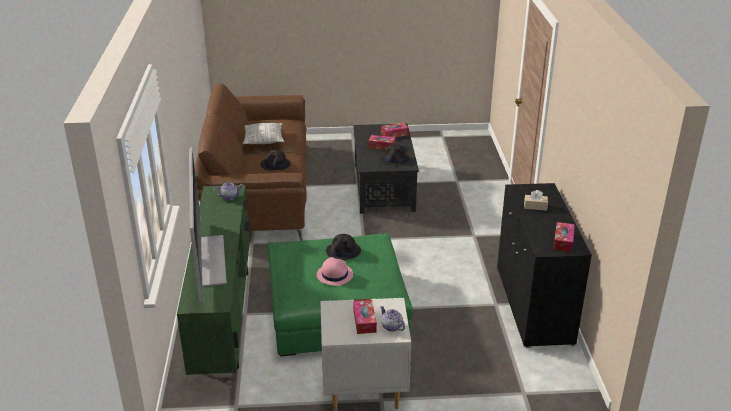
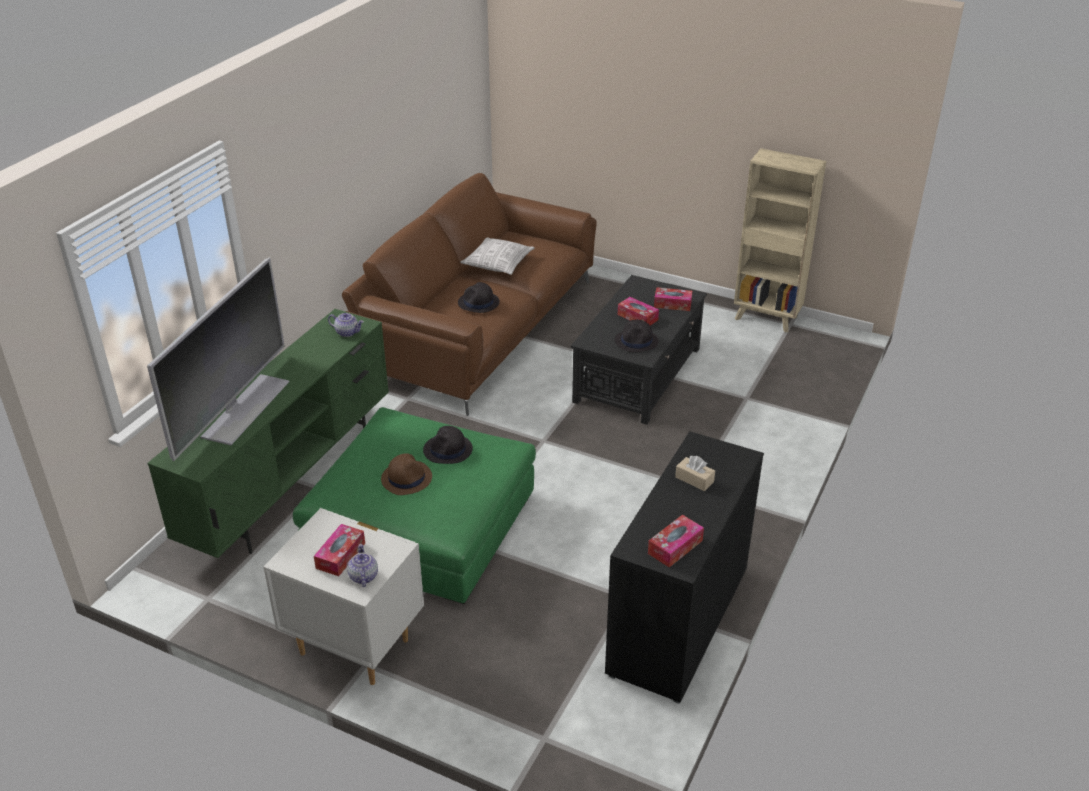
camera: 30 degrees right, 5 degrees up
(334, 275) = (406, 478): pink hat -> brown hat
(427, 137) = (767, 318): none -> beige bookcase

